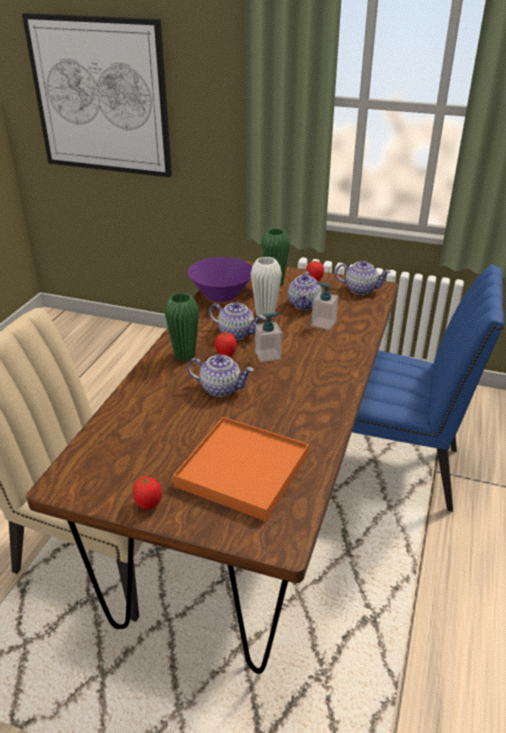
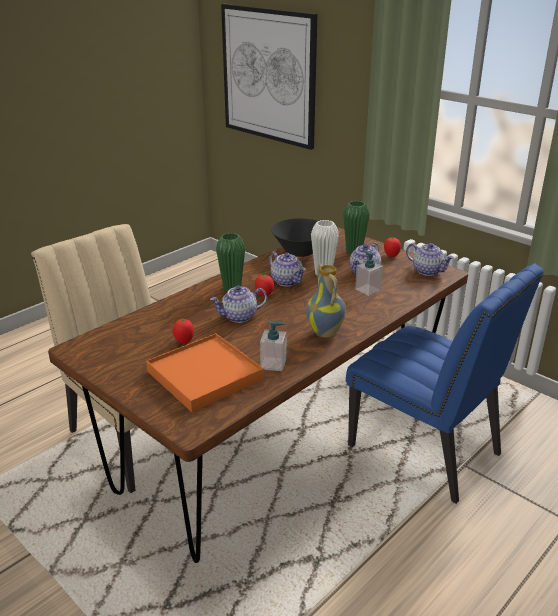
camera: 25 degrees right, 5 degrees down
(148, 504) = (120, 377): tomato -> tomato (184, 341)
(221, 295) = (300, 252): purple bowl -> black bowl
(221, 388) = (239, 317): teapot -> teapot turned 120 degrees clockwise
(268, 355) = (298, 302): soap dispenser -> soap dispenser (273, 364)
(324, 382) = (326, 332): none -> vase

